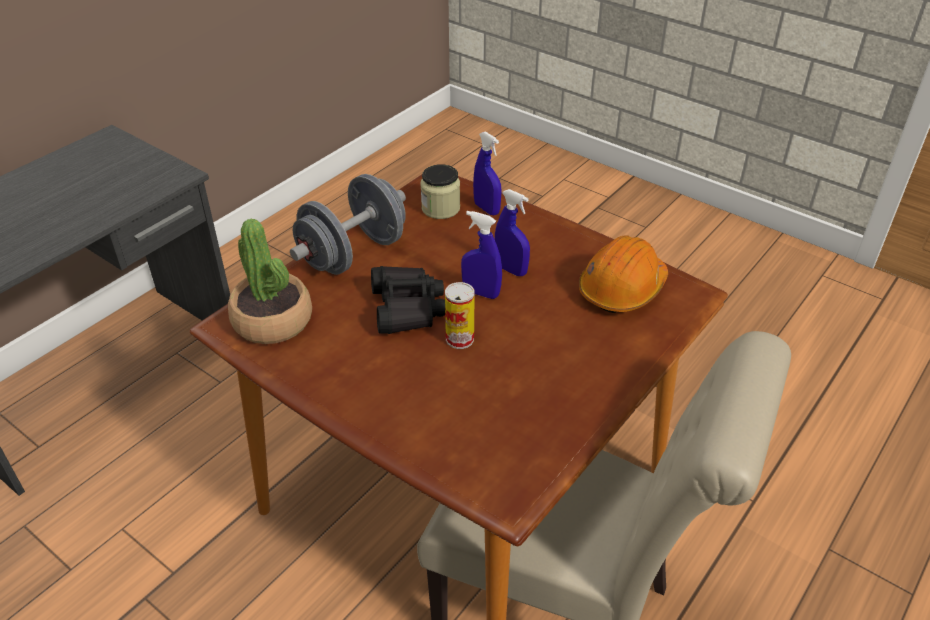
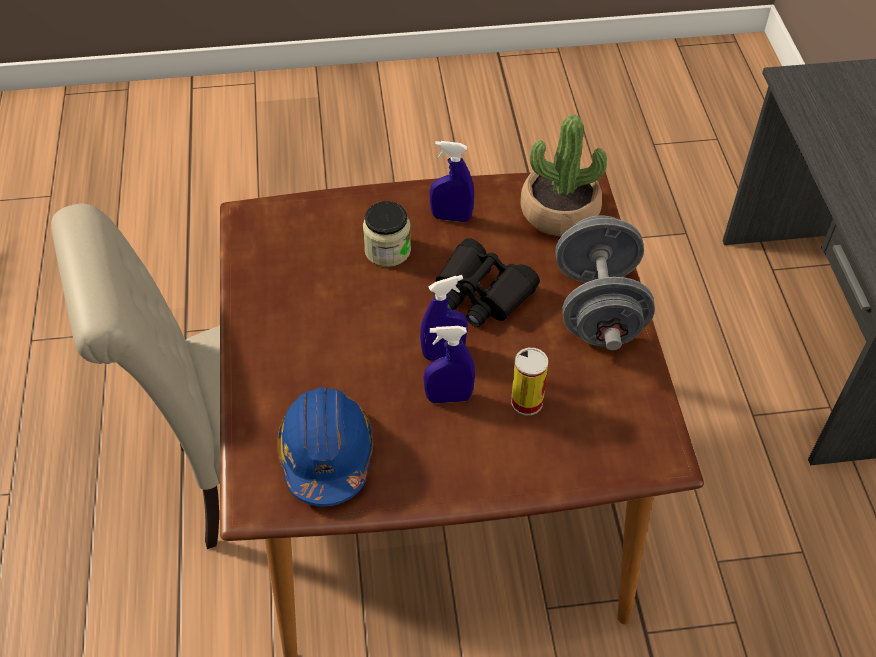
camera: 135 degrees right, 10 degrees up
(440, 208) = (606, 422): jar -> jar (387, 250)
(459, 339) = (408, 298): can -> can (527, 402)
(486, 209) = (564, 459): blue spray bottle -> blue spray bottle (451, 217)
(622, 289) = (326, 454): orange hard hat -> blue hard hat

